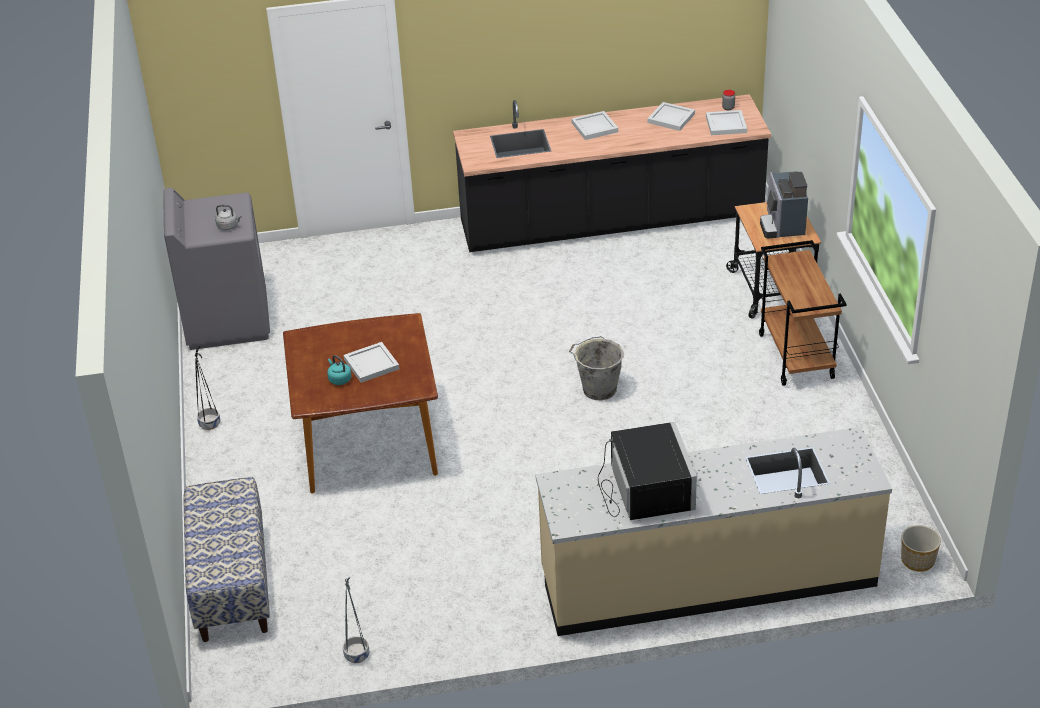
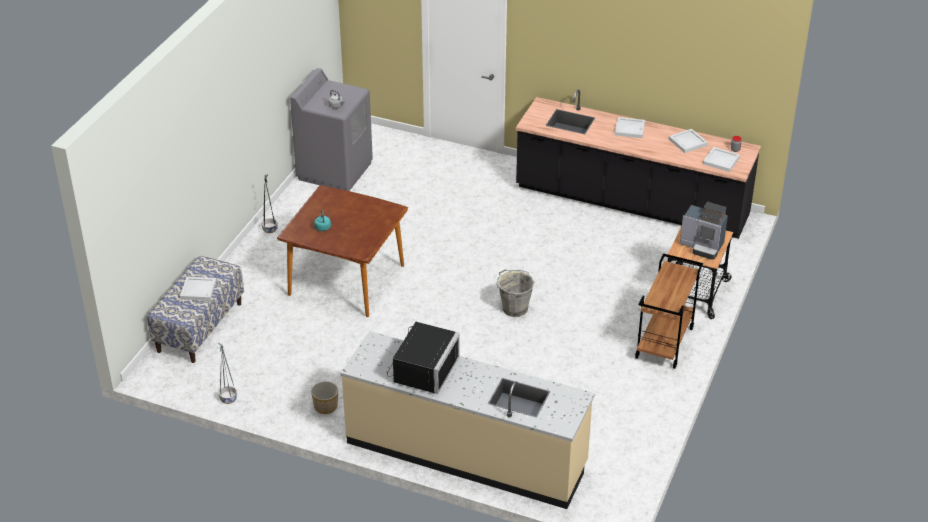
camera: 30 degrees right, 0 degrees up
(371, 365) = (348, 226): white tray -> white tray (198, 290)
(782, 225) = (702, 246): coffee machine -> coffee machine turned 90 degrees counterclockwise
(918, 560) = (610, 506): planter -> planter (326, 406)

